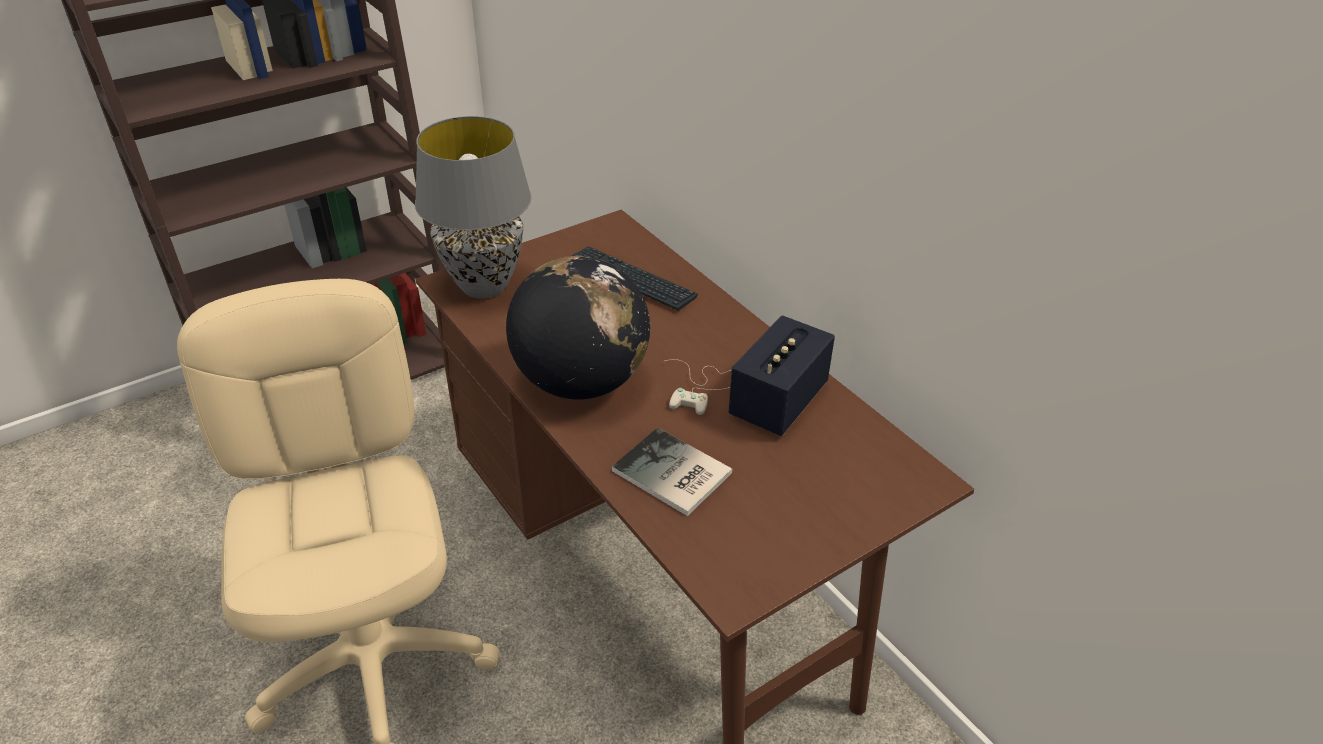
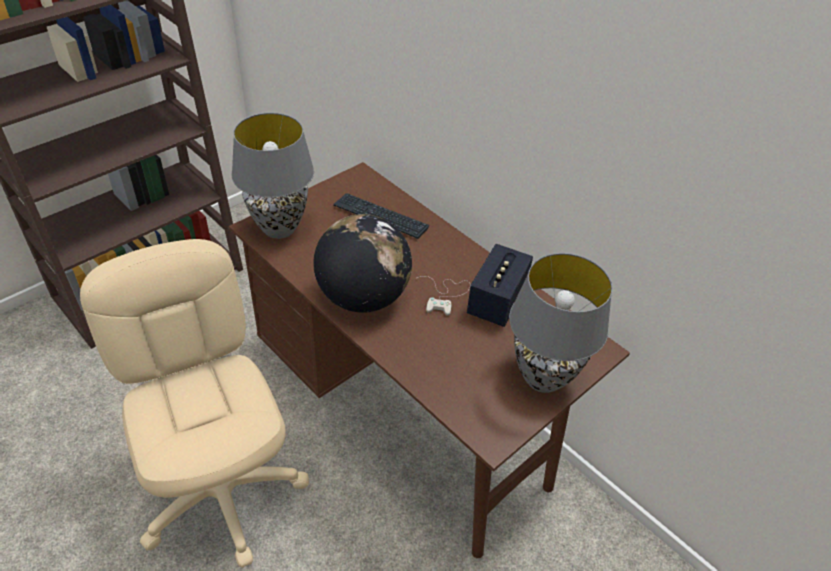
camera: 10 degrees left, 5 degrees up
(672, 475) = (437, 360): book -> none
(830, 512) = (543, 377): none -> grey table lamp

